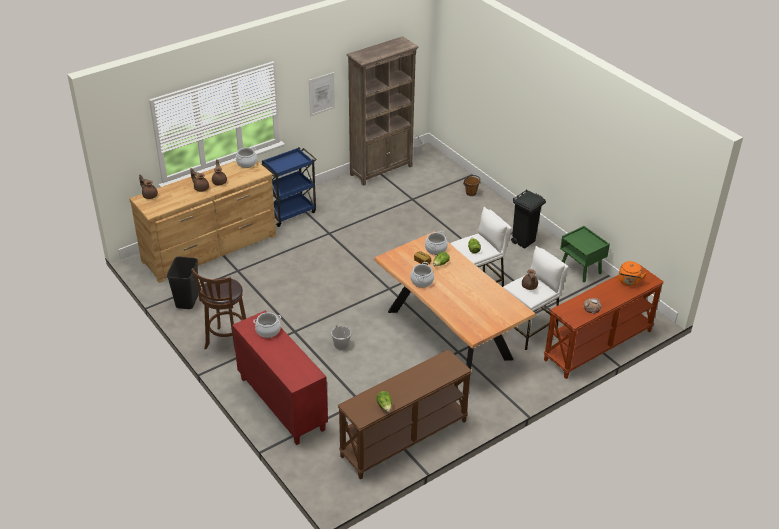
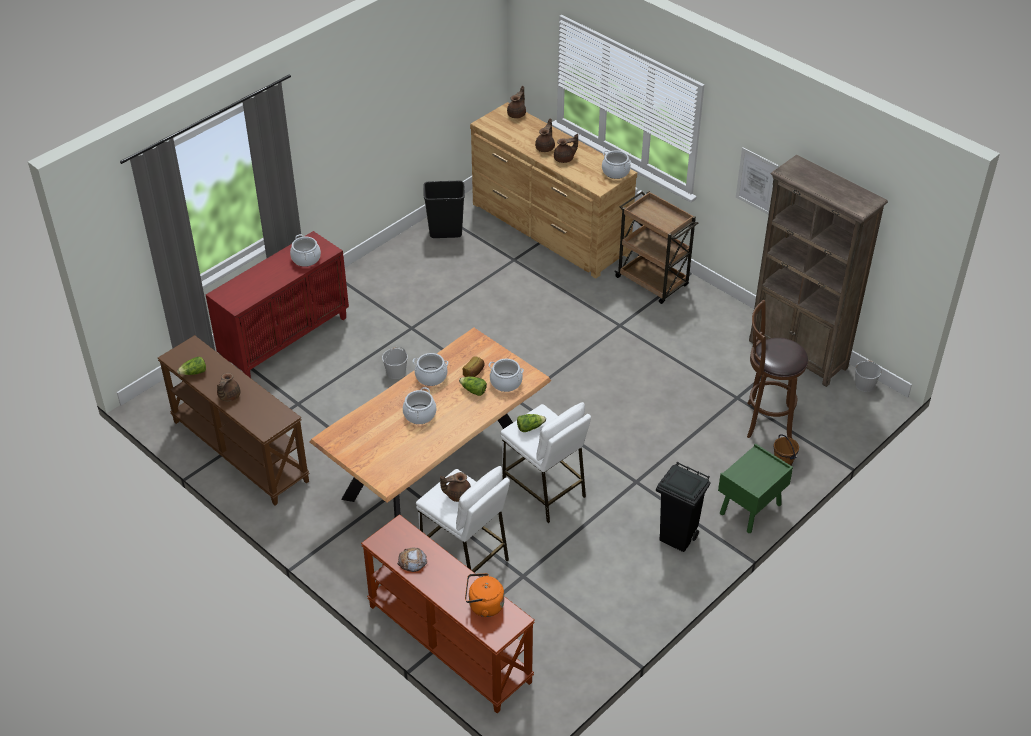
camera: 80 degrees right, 5 degrees up
(227, 344) = (378, 278): brown stool -> brown stool (765, 421)
(291, 212) = (653, 282): blue cart -> brown cart
(417, 387) = (228, 396): none -> brown teapot
(459, 290) = (420, 414): none -> cooking pot
(581, 269) = (629, 616): green nightstand -> green nightstand (750, 509)

